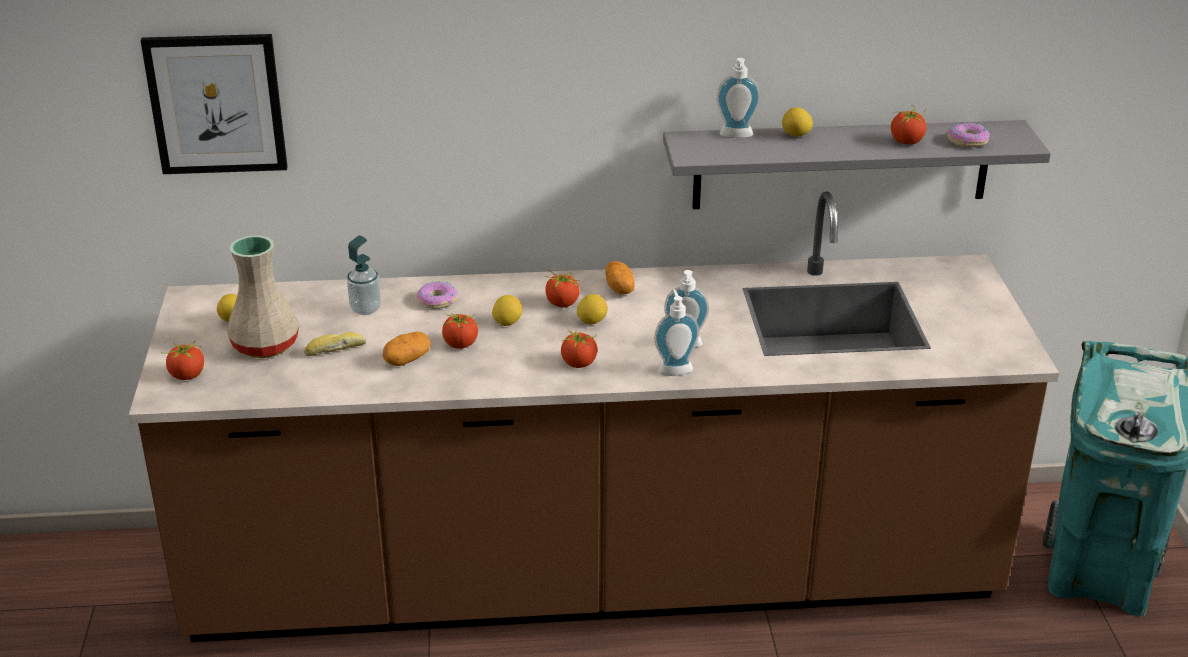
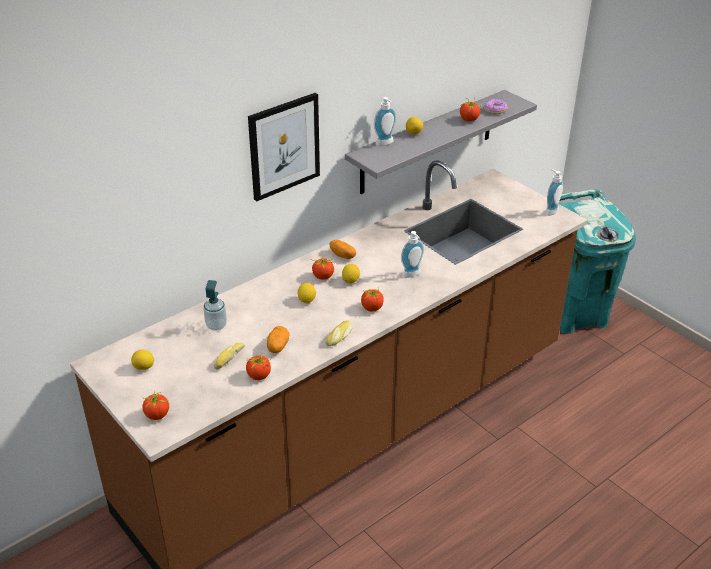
camera: 35 degrees left, 5 degrees up
(216, 104) = (90, 226): picture -> picture (284, 146)
(266, 344) = (182, 373): beige vase -> none
(437, 301) = (252, 303): donut -> none
(461, 344) = (297, 324): tomato -> tomato (259, 375)
(495, 380) = (340, 337): none -> bread
(674, 368) = (422, 290): soap dispenser -> soap dispenser (549, 211)

